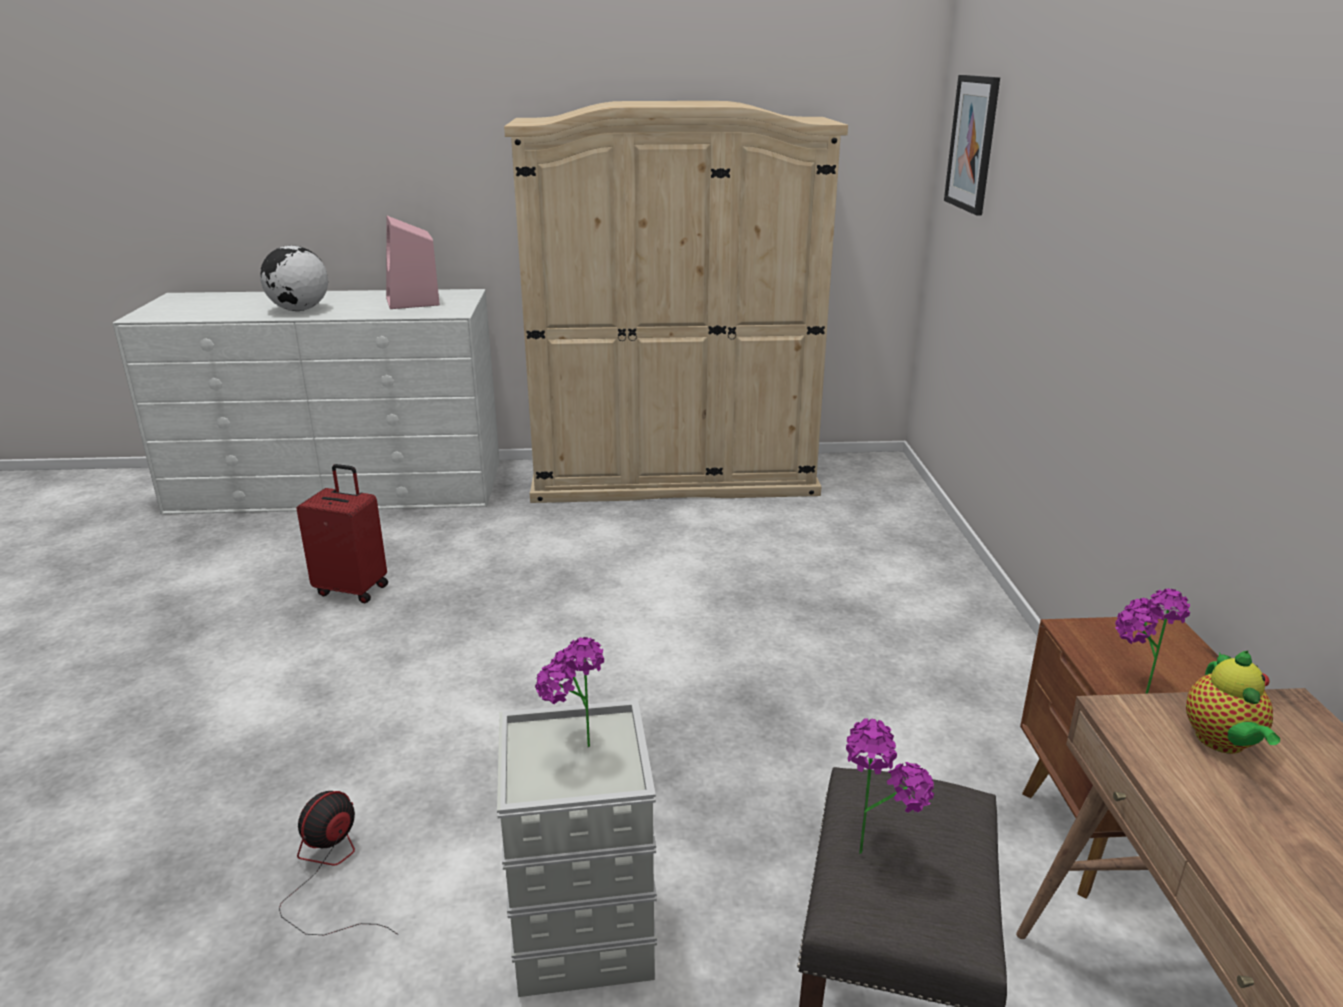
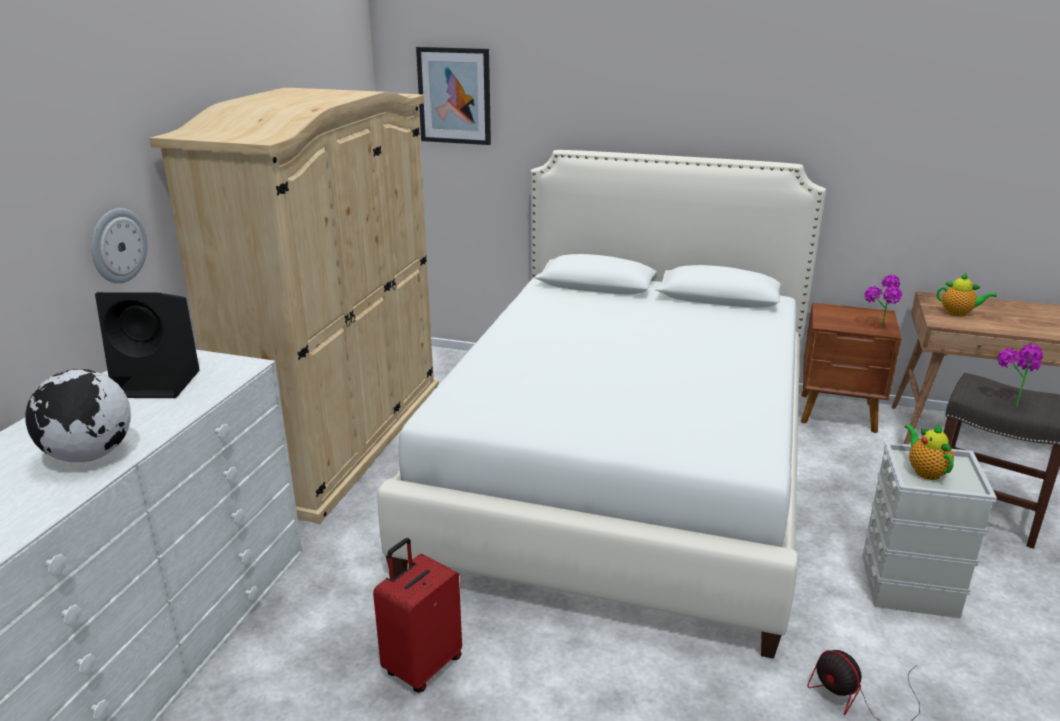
camera: 70 degrees left, 0 degrees up
(413, 302) = (160, 383): pink speaker -> black speaker
(467, 198) = (117, 245): none -> wall clock
(572, 745) = (925, 471): potted plant -> teapot
(733, 640) = (625, 470): none -> white bed

